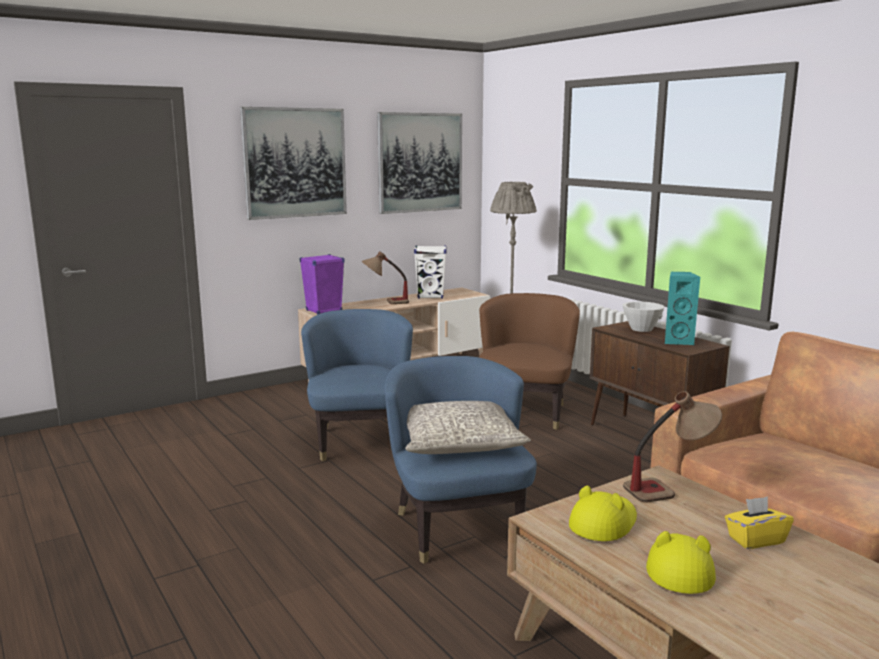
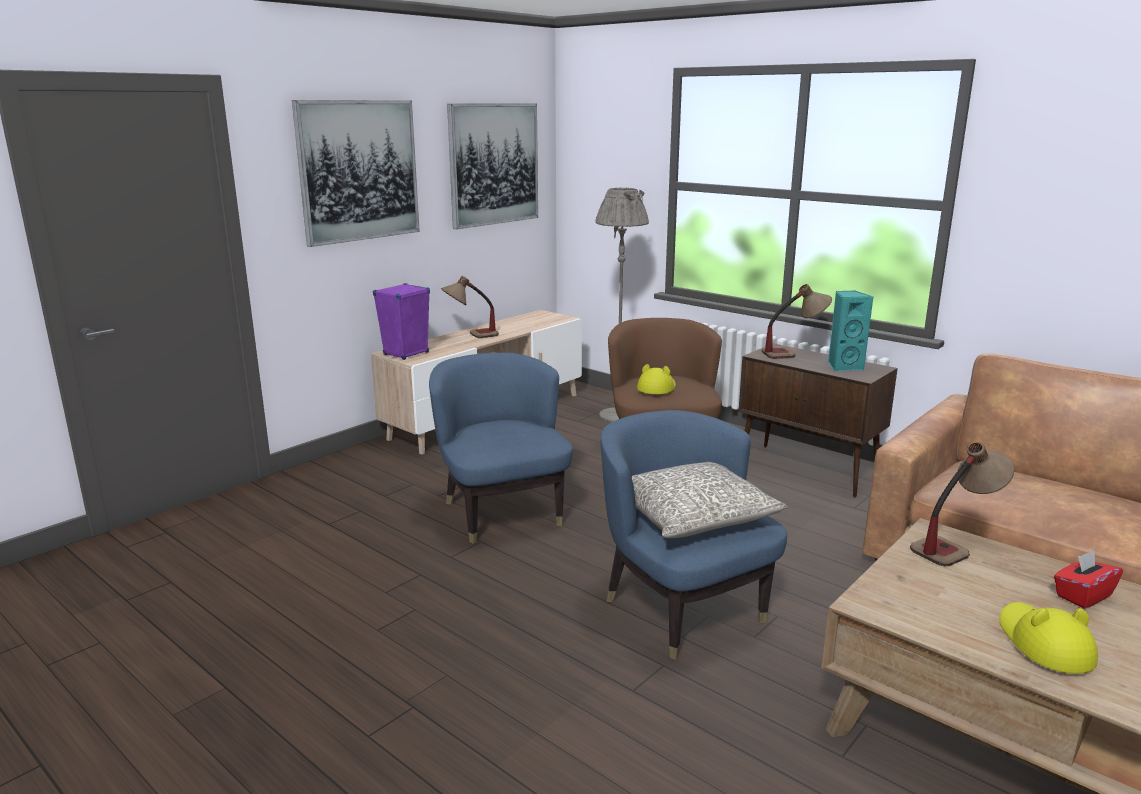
camera: 15 degrees left, 5 degrees up
(430, 296) = (516, 324): white speaker -> none
(603, 522) = (928, 598): yellow hat -> yellow hat (656, 387)
(641, 329) = (794, 353): white bowl -> table lamp
(755, 540) = (1082, 596): yellow tissue box -> red tissue box

